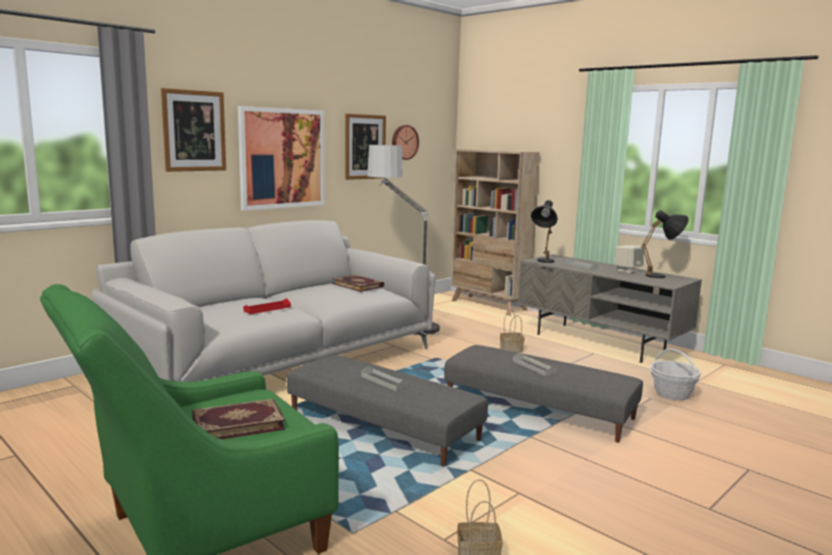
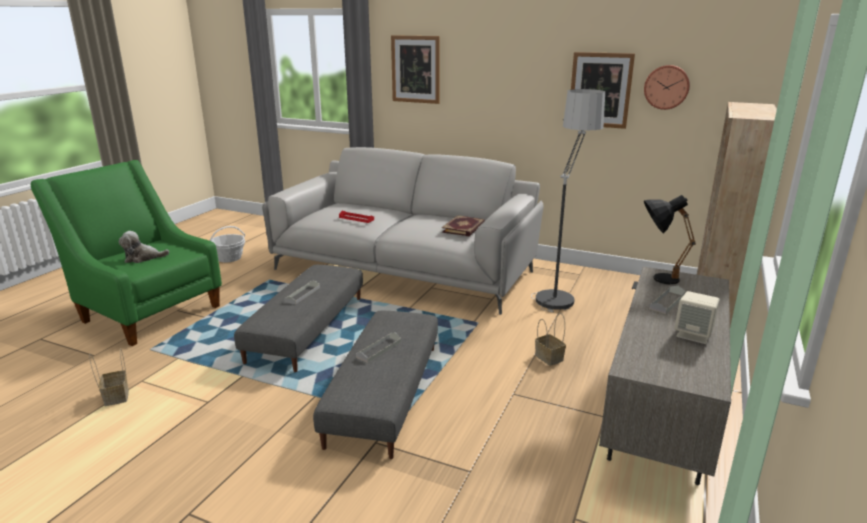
camera: 70 degrees right, 10 degrees up
(238, 423) = (143, 258): book -> plush toy
(282, 158) = (494, 97): picture -> none
(662, 276) = (693, 364): black table lamp -> none
(672, 394) = (498, 491): basket -> basket (229, 258)

